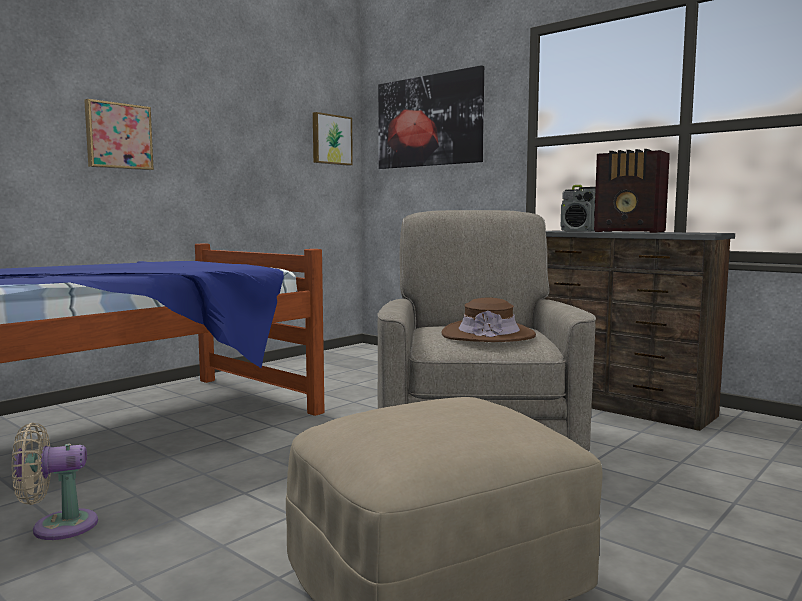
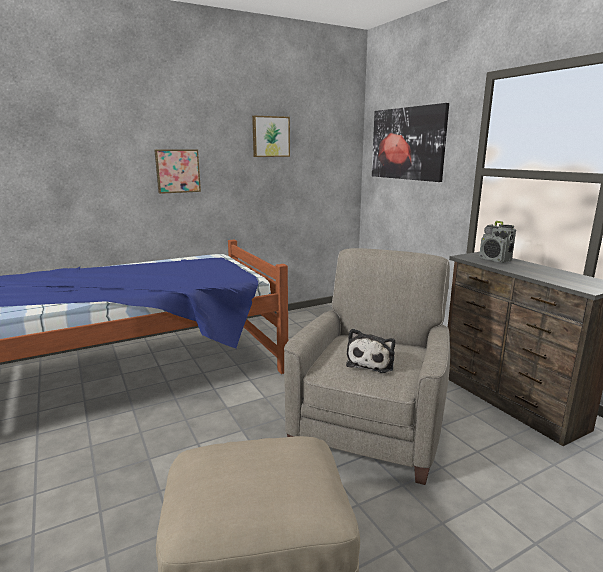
camera: 20 degrees right, 10 degrees up
(58, 526) = (89, 450): beige fan -> none
(331, 139) = (337, 155): picture -> picture (270, 136)
(488, 335) = (371, 362): brown hat -> plush toy
(630, 232) = (533, 271): radio -> none

